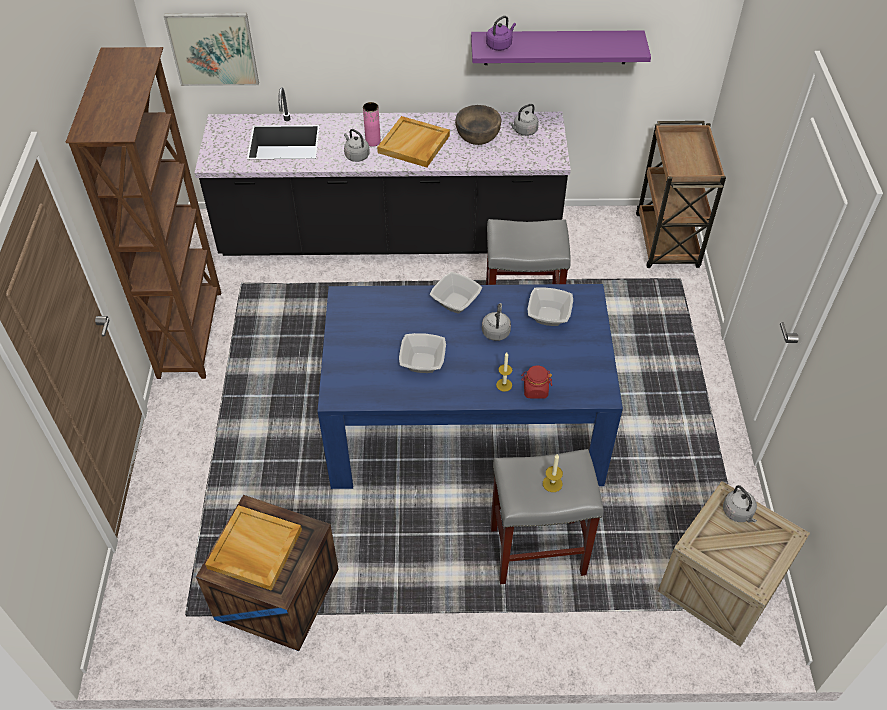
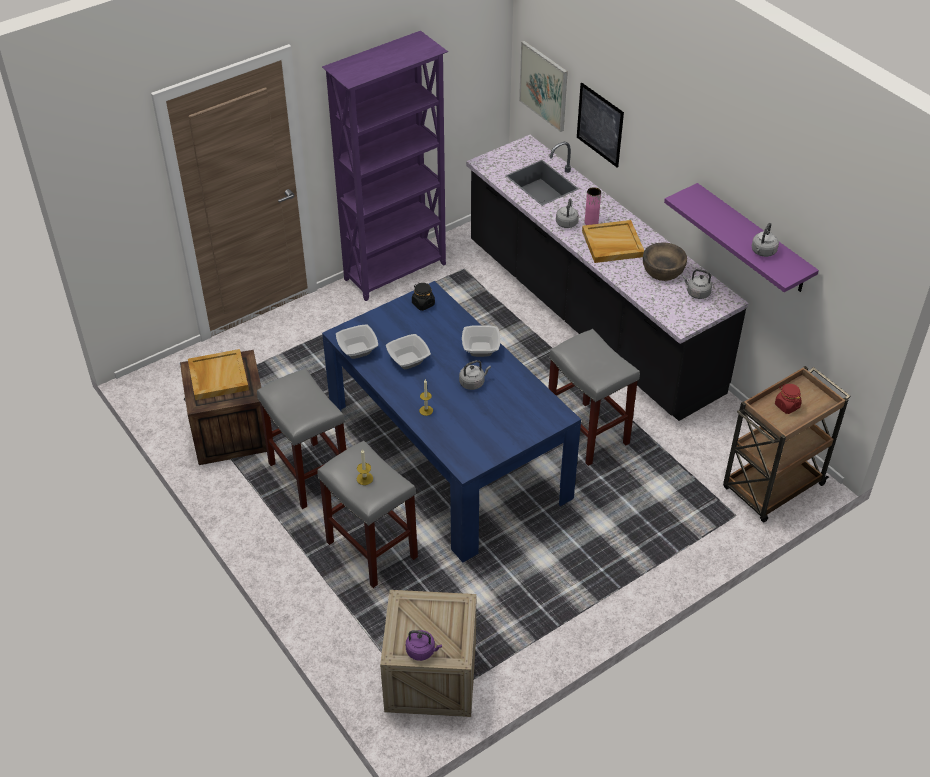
camera: 55 degrees right, 5 degrees down
(191, 333) = (396, 272): brown bookcase -> purple bookcase
(314, 46) = (600, 124): none -> picture
(353, 311) = (423, 304): none -> black jar
(397, 553) = (308, 474): none -> grey stool
(500, 45) = (697, 204): purple kettle -> purple kettle (422, 651)
(535, 390) = (436, 429): red jar -> red jar (786, 406)
(549, 316) = (516, 404): bowl -> bowl (358, 350)
(738, 513) = (453, 616): grey kettle -> grey kettle (763, 252)

